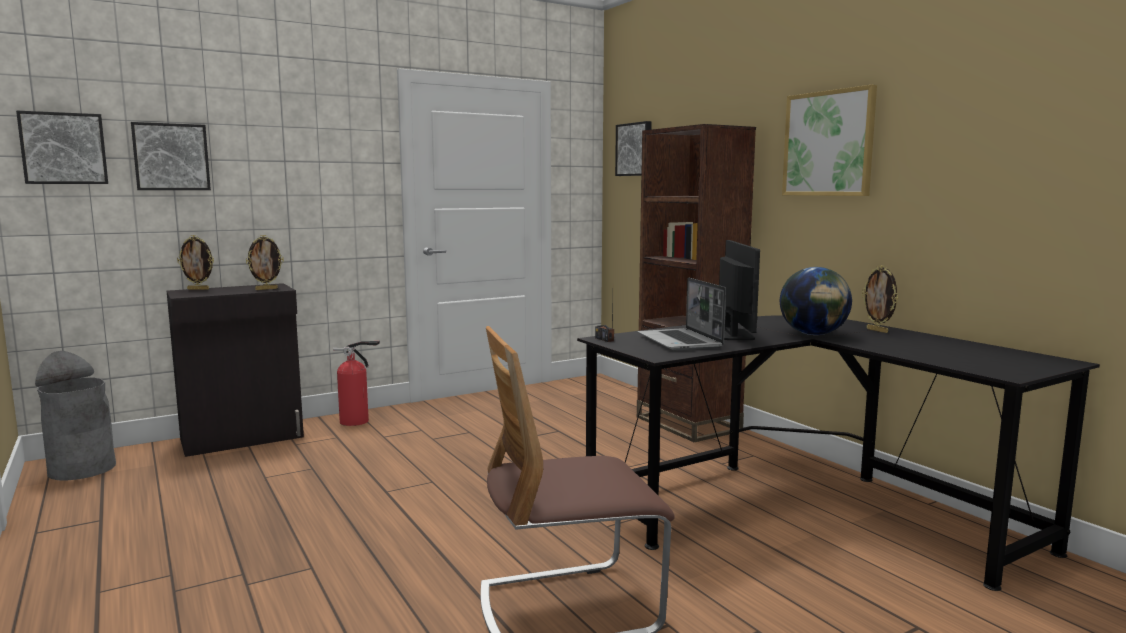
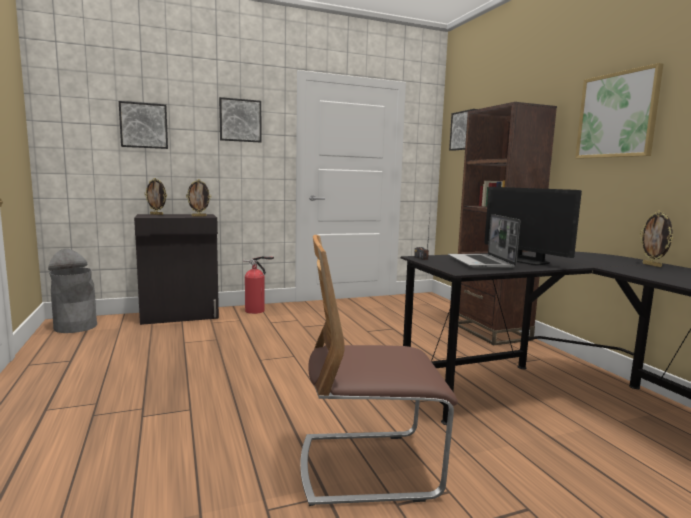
camera: 10 degrees right, 0 degrees up
(64, 148) = (76, 117): picture -> picture (240, 120)
(733, 335) = (526, 261): monitor -> monitor turned 135 degrees clockwise
(813, 334) = (595, 264): globe -> none

